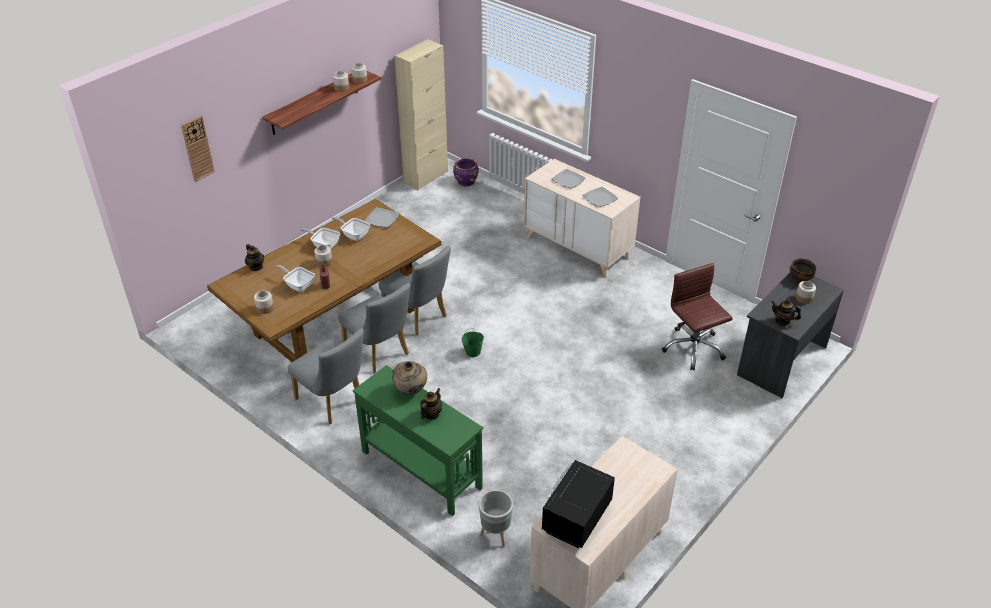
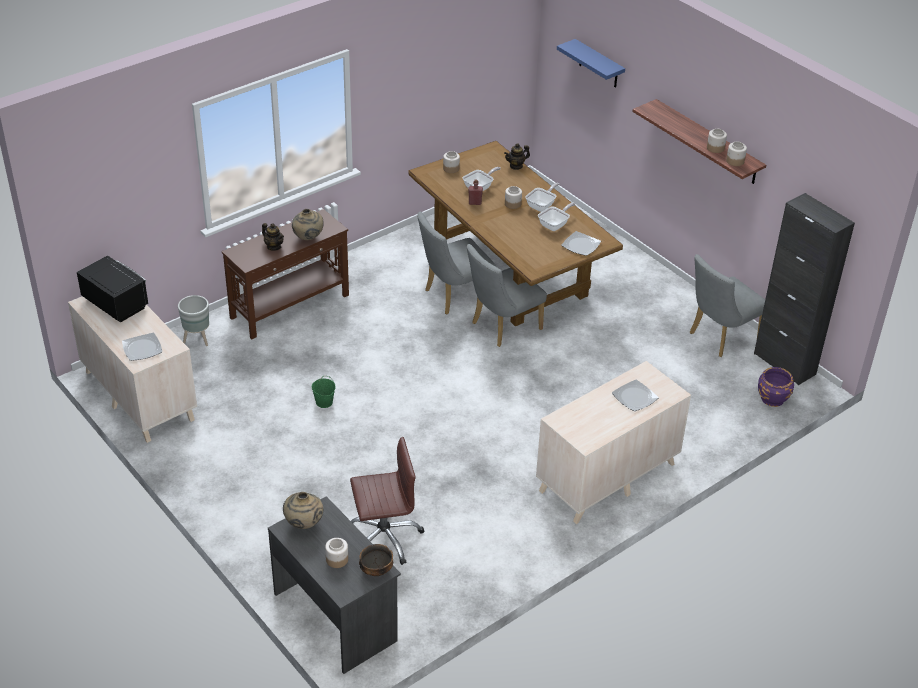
camera: 100 degrees right, 0 degrees up
(197, 148) = (598, 64): wall clock -> blue shelf
(334, 402) = (394, 264): grey chair -> grey chair (720, 337)
(421, 469) = (290, 306): green console table -> brown console table
(426, 177) = (784, 364): beige cabinet -> black cabinet
(473, 352) = (435, 359): green bucket -> green bucket (324, 402)
(599, 198) = (587, 417): plate -> plate (142, 348)
(782, 321) = (304, 524): teapot -> beige vase

